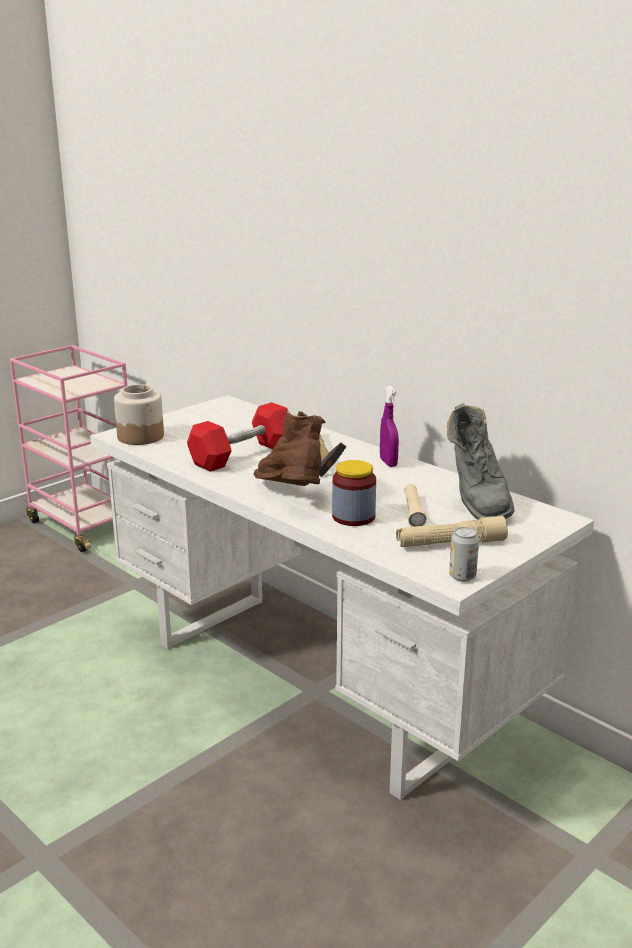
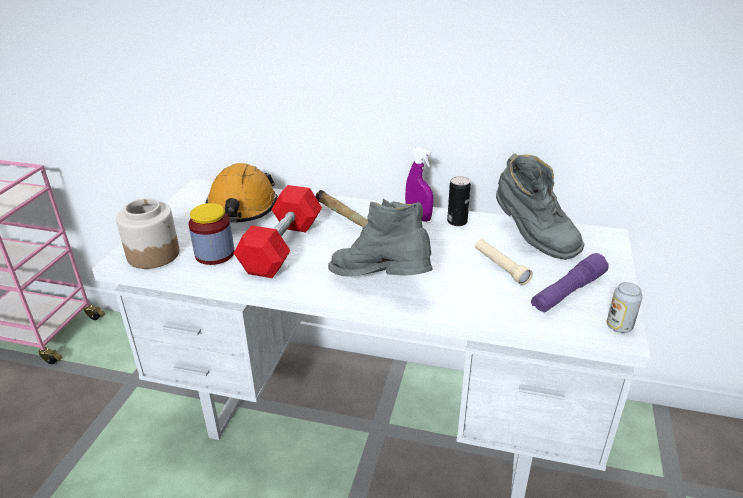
camera: 30 degrees left, 10 degrees up
(243, 423) = (242, 208): none -> orange hard hat
(291, 496) = (381, 284): brown boot -> grey boot
(353, 517) = (460, 289): jar -> jar (215, 254)
(421, 474) = (457, 221): none -> can
(450, 544) = (568, 292): beige flashlight -> purple flashlight

